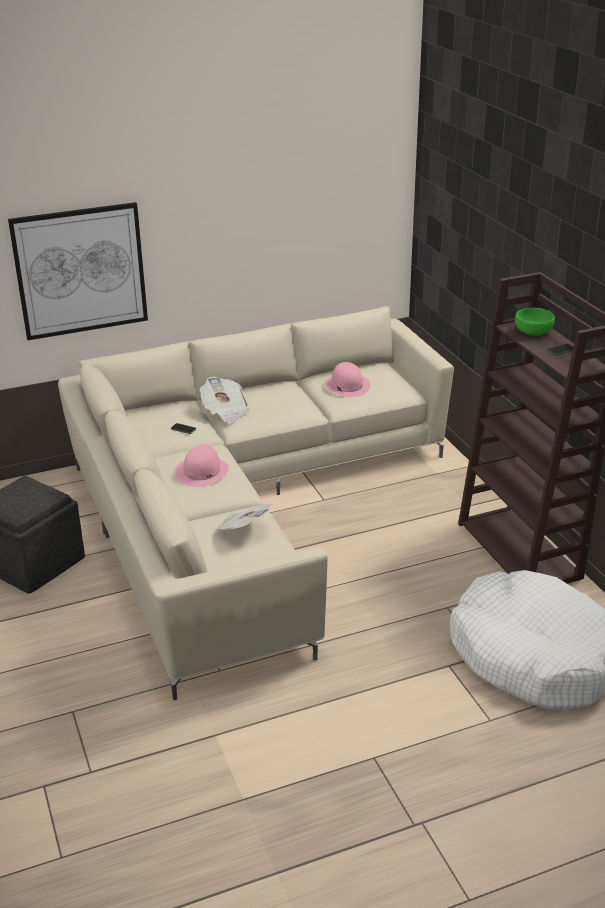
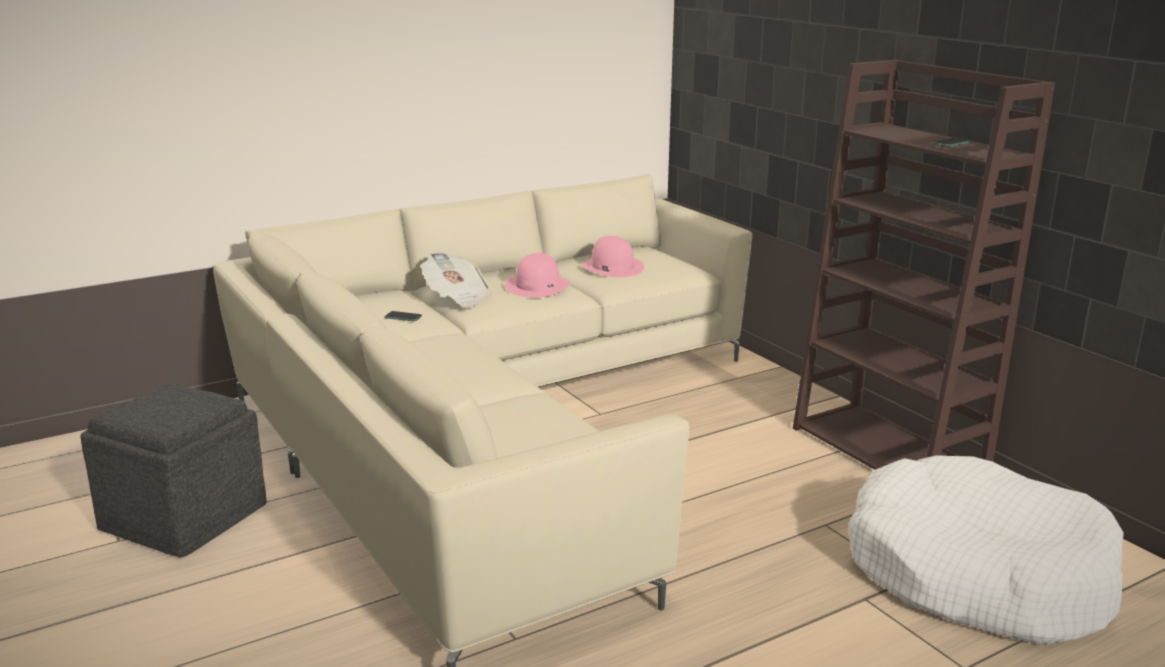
camera: 10 degrees left, 10 degrees down
(80, 271) = (246, 104): picture -> none
(202, 472) = (445, 358): pink hat -> pink hat (537, 286)
(243, 530) = (530, 418): newspaper -> none
(533, 331) = (899, 132): green bowl -> none

